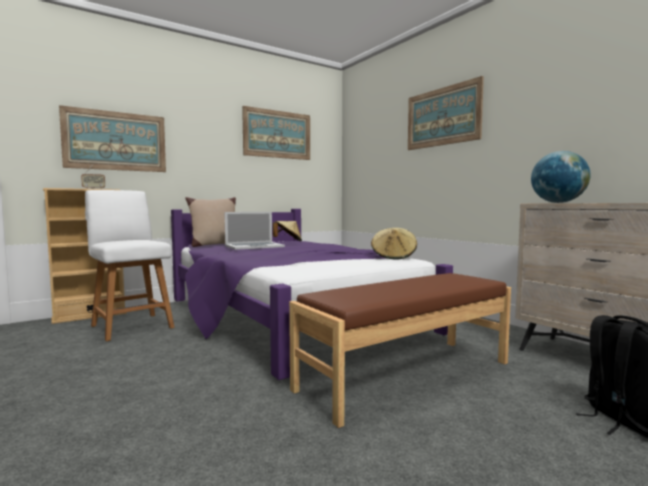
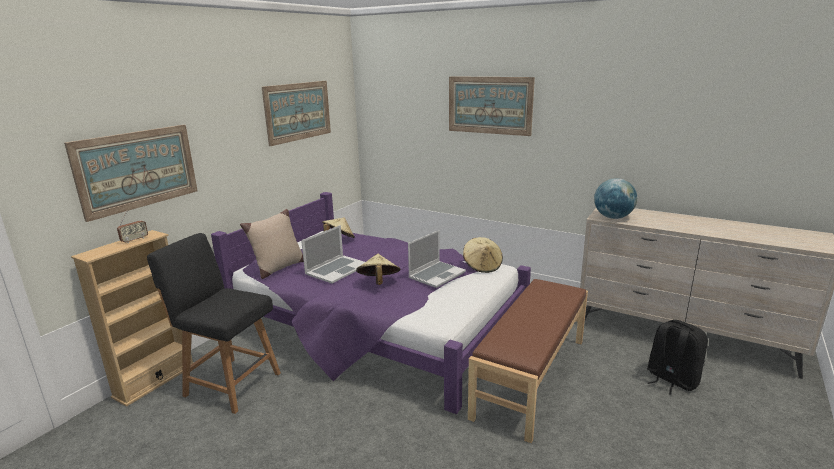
camera: 25 degrees left, 15 degrees up
(131, 326) = (230, 383): white chair -> black chair
(274, 252) = (378, 282): none -> beige hat
(335, 254) = (437, 275): none -> laptop

